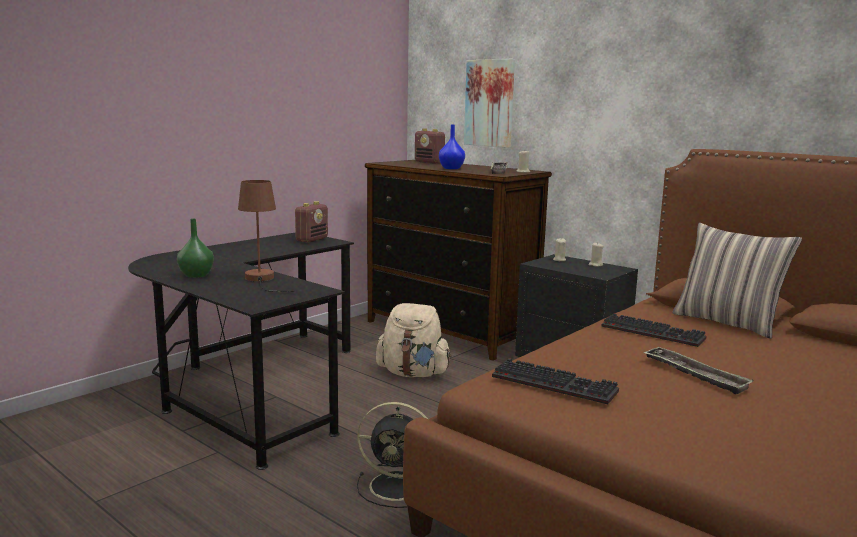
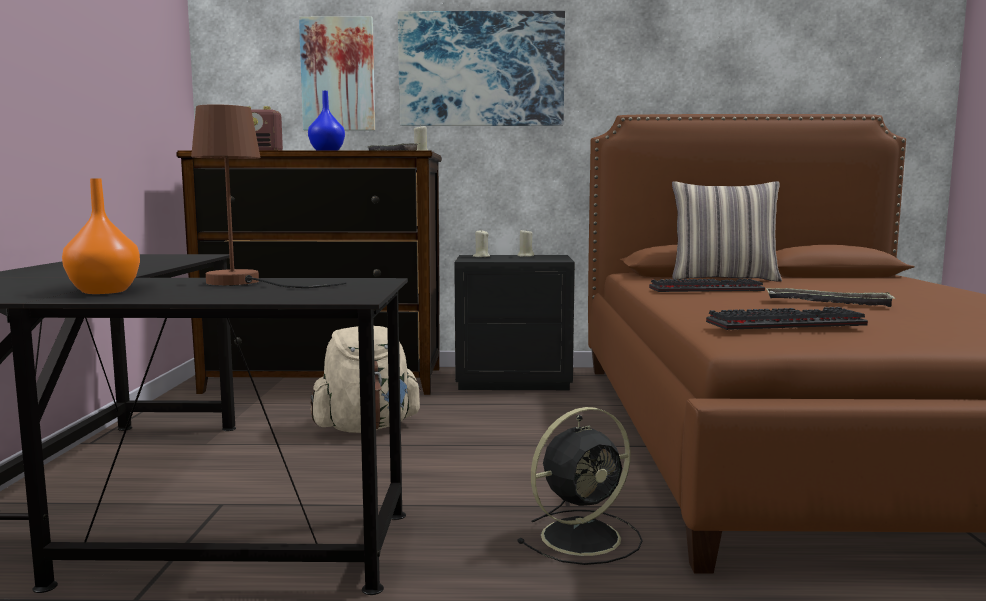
camera: 40 degrees left, 5 degrees down
(197, 275) = (106, 291): green vase -> orange vase
(312, 240) = (160, 256): radio -> none
(589, 101) = (481, 69): none -> picture

